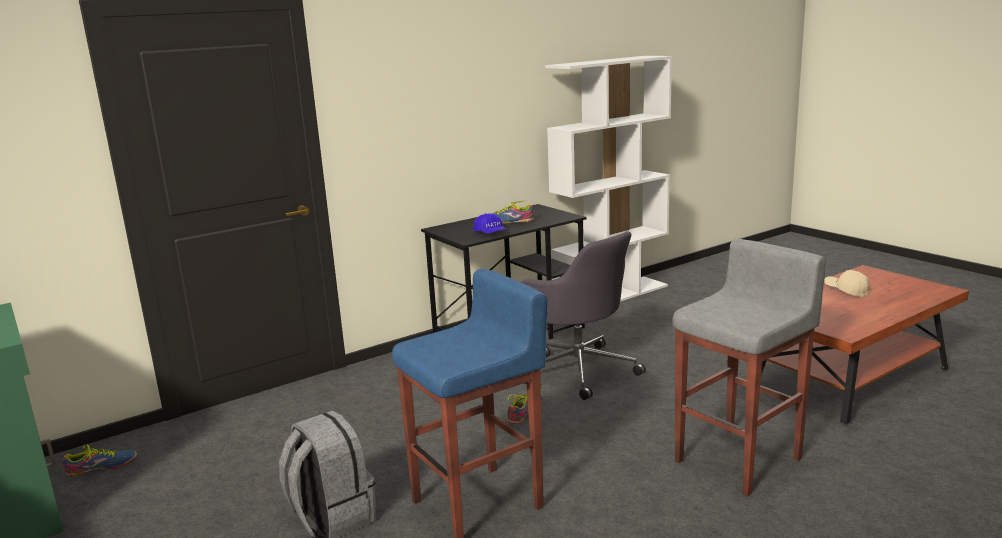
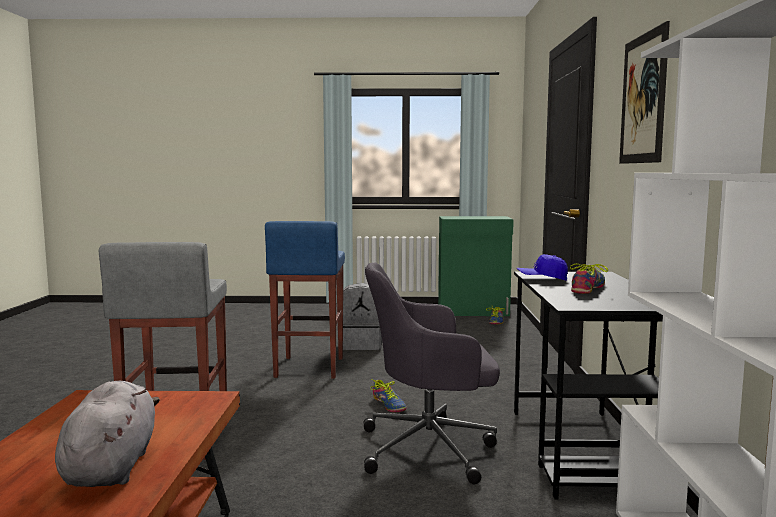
camera: 125 degrees right, 10 degrees down
(443, 86) = (643, 99): none -> picture
(846, 290) = (111, 466): beige cap -> grey plush toy

